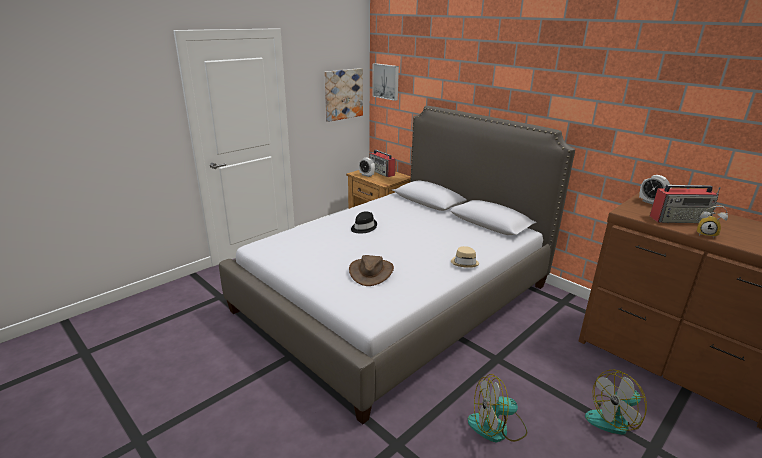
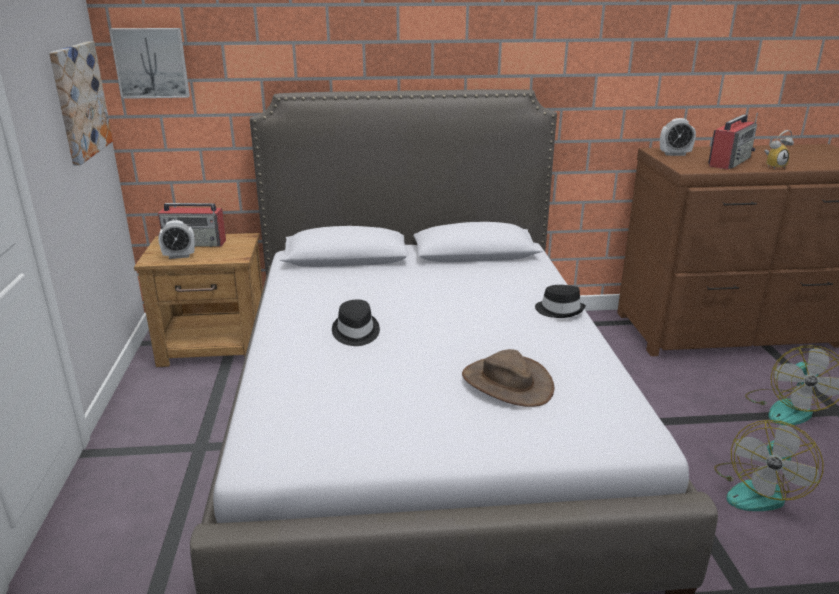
camera: 50 degrees left, 0 degrees up
(464, 262) = (559, 310): beige hat -> black hat

